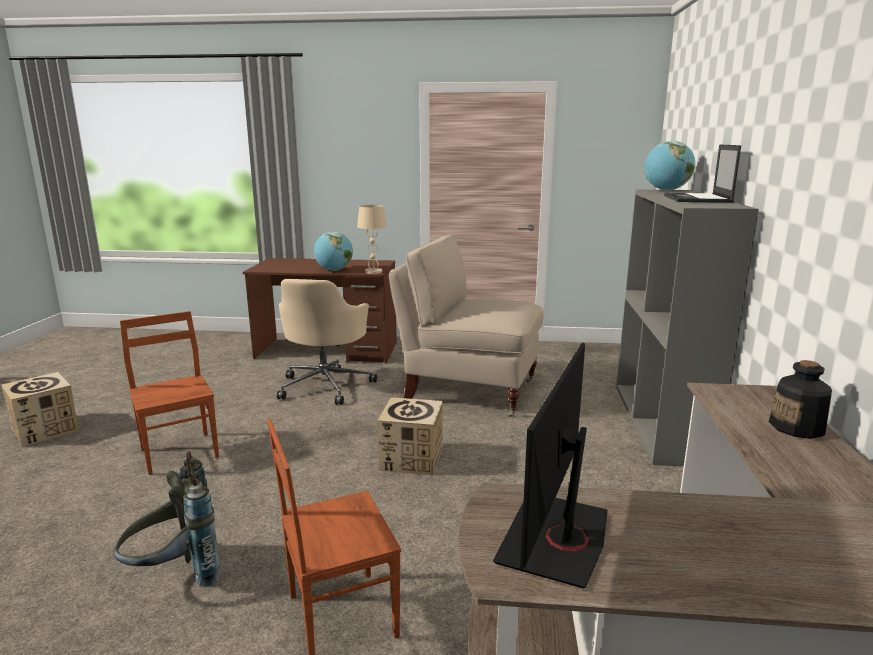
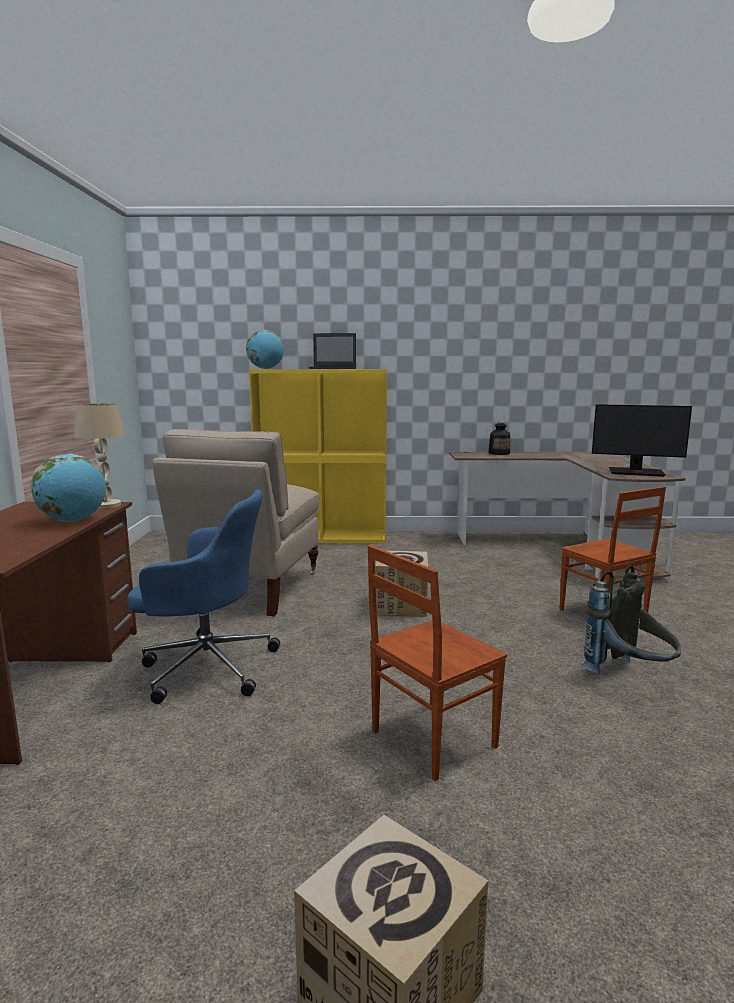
camera: 95 degrees left, 5 degrees down
(326, 385) = (206, 666): beige office chair -> blue office chair
(661, 423) = (323, 537): grey bookcase -> yellow bookcase

